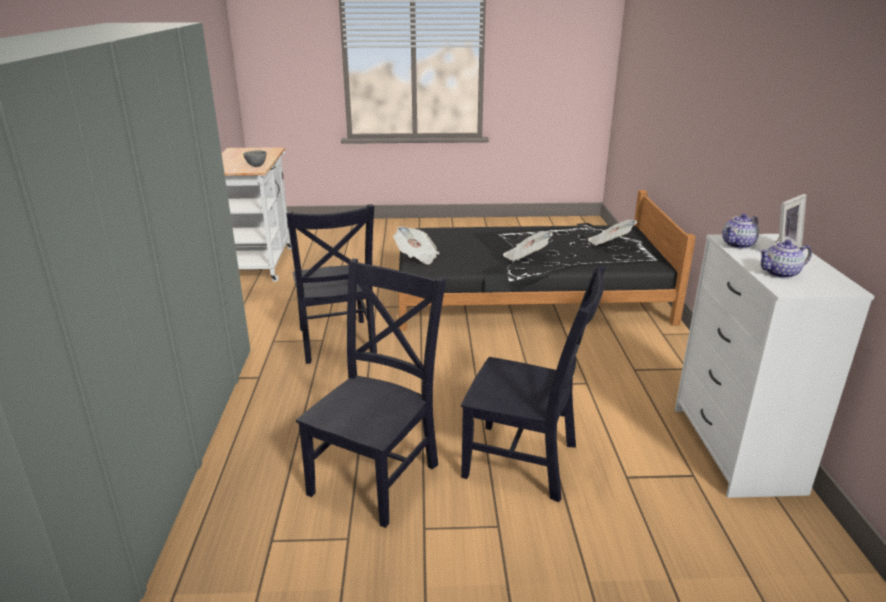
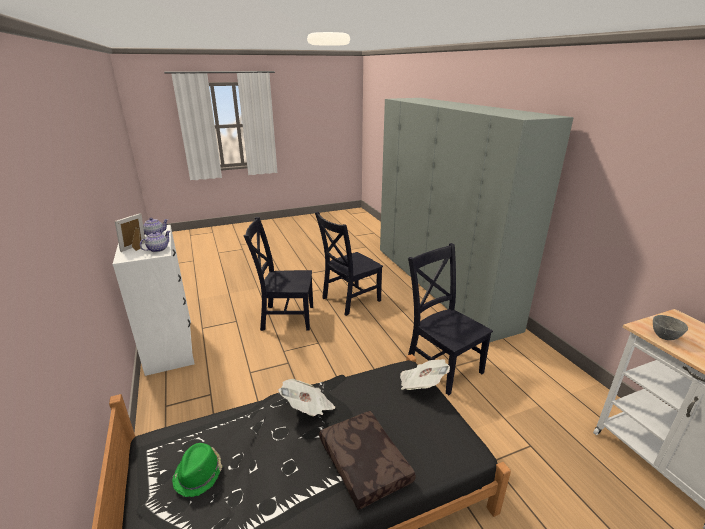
camera: 160 degrees right, 0 degrees up
(377, 476) = (349, 300): black chair -> black chair turned 45 degrees clockwise
(495, 235) = (362, 463): none -> brown pillow
(610, 243) = (199, 474): newspaper -> green hat

